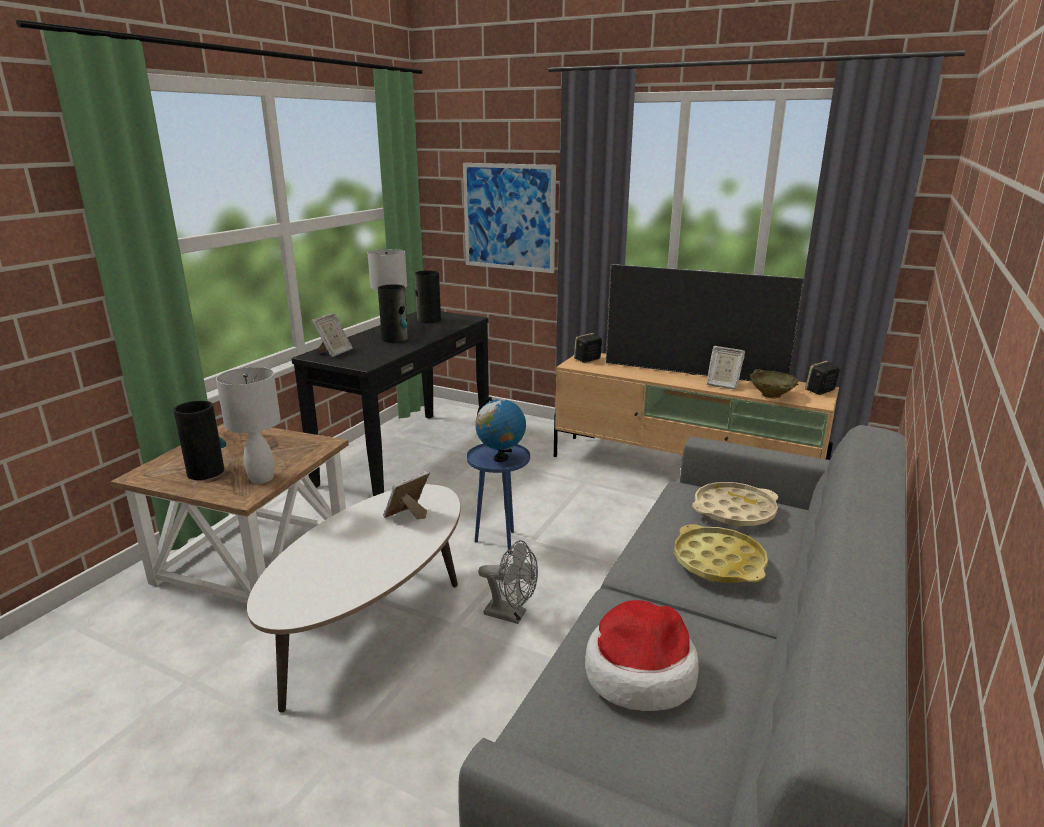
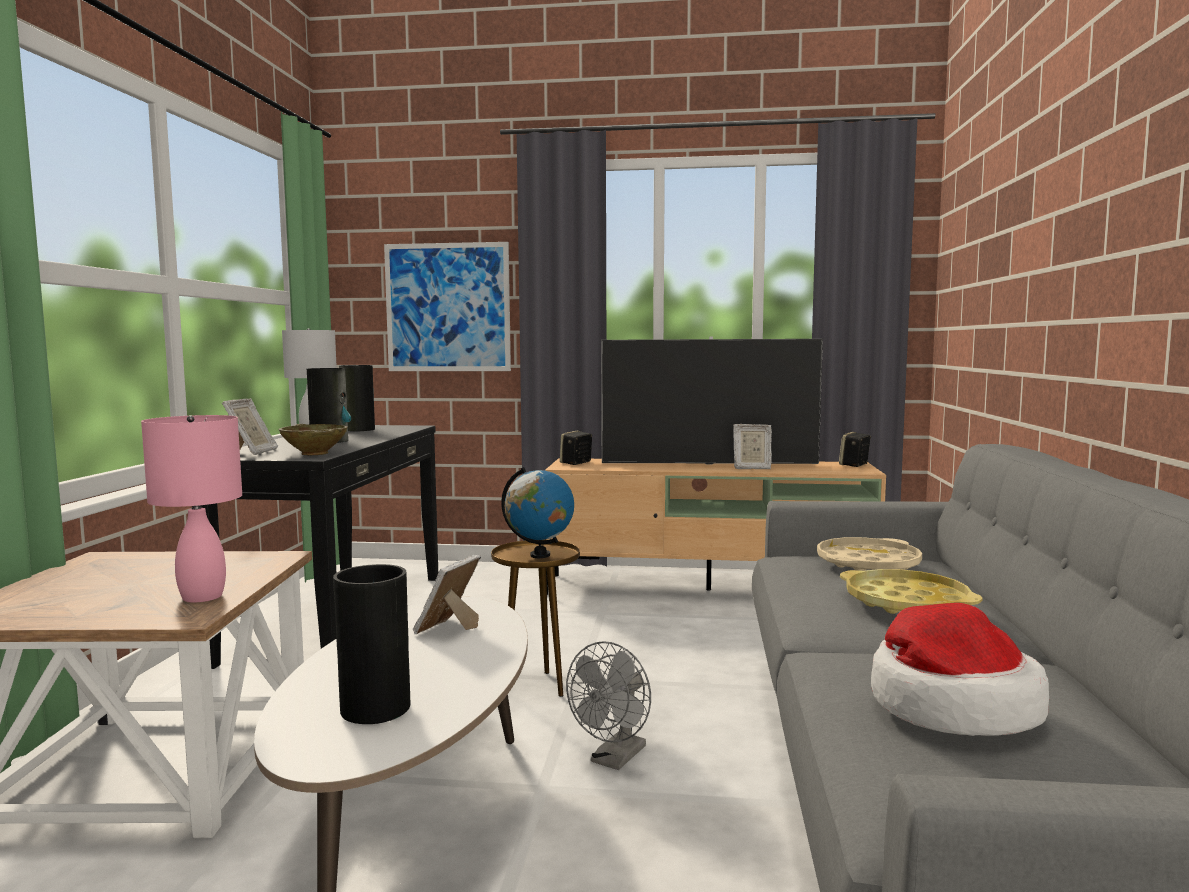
camera: 20 degrees left, 15 degrees down
(206, 471) = (91, 600): vase -> vase (375, 707)
(261, 479) = (202, 597): white table lamp -> pink table lamp
(499, 542) = (537, 686): blue side table -> brown side table
(511, 614) = (614, 759): grey fan -> grey fan turned 120 degrees clockwise
(771, 395) = (811, 470): beige bowl -> beige bowl (314, 453)

